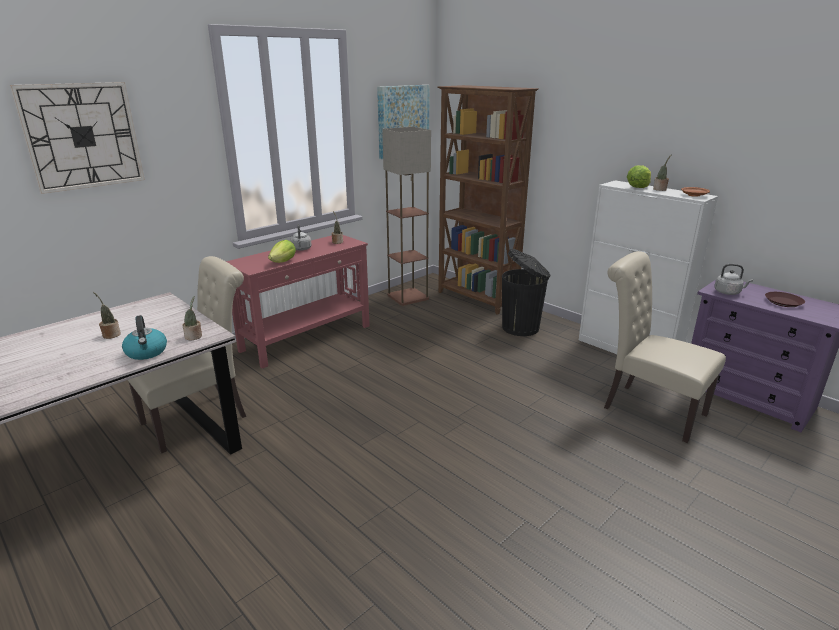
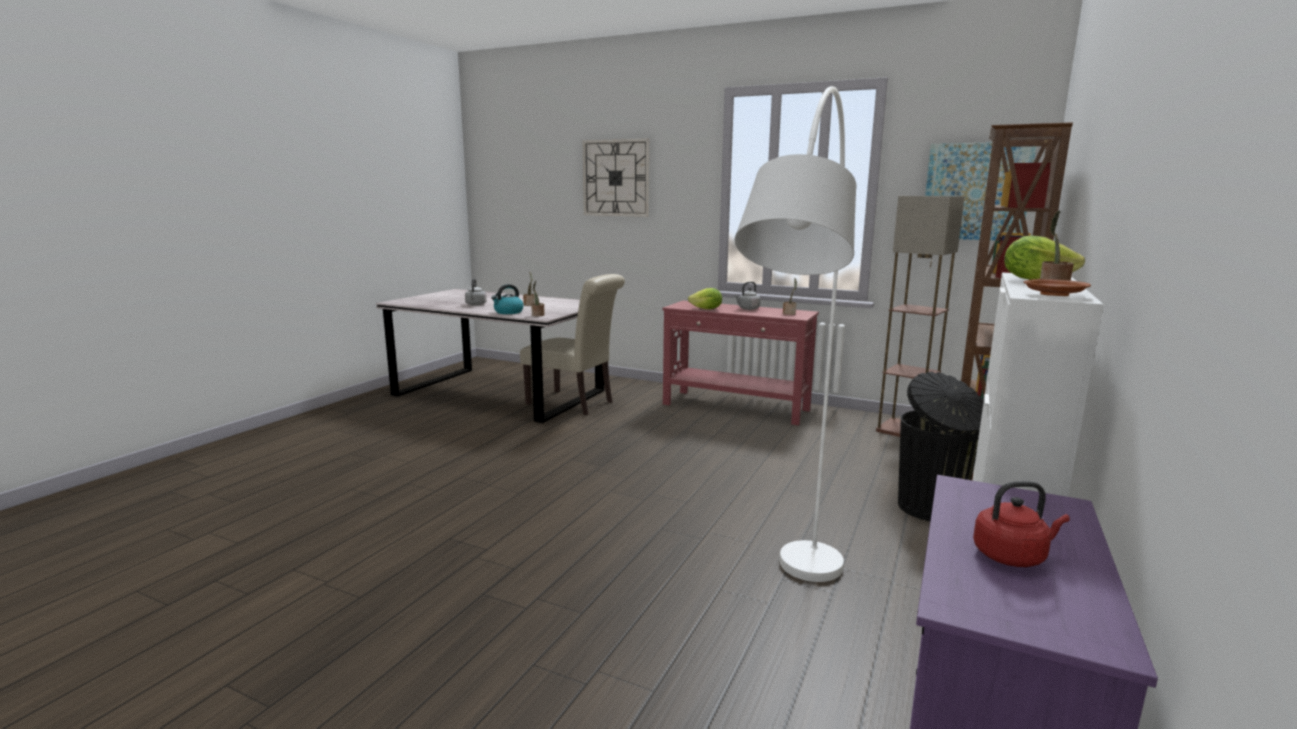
camera: 70 degrees right, 10 degrees down
(648, 409) = (790, 634): beige chair -> white floor lamp
(728, 292) = (977, 500): grey kettle -> grey kettle (475, 304)
(783, 302) = (1012, 556): brown plate -> red kettle

